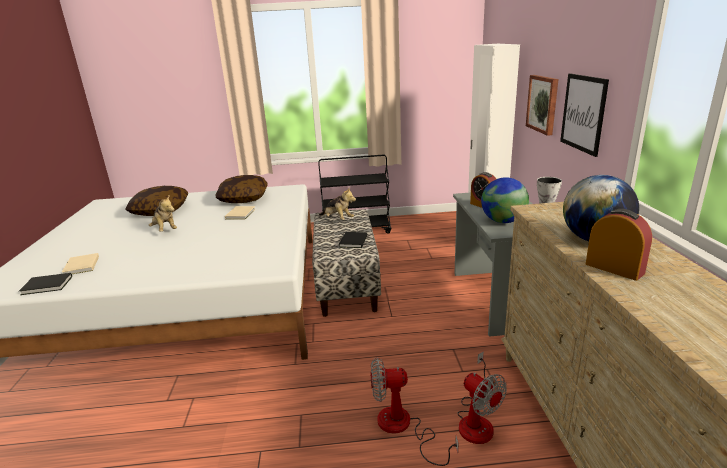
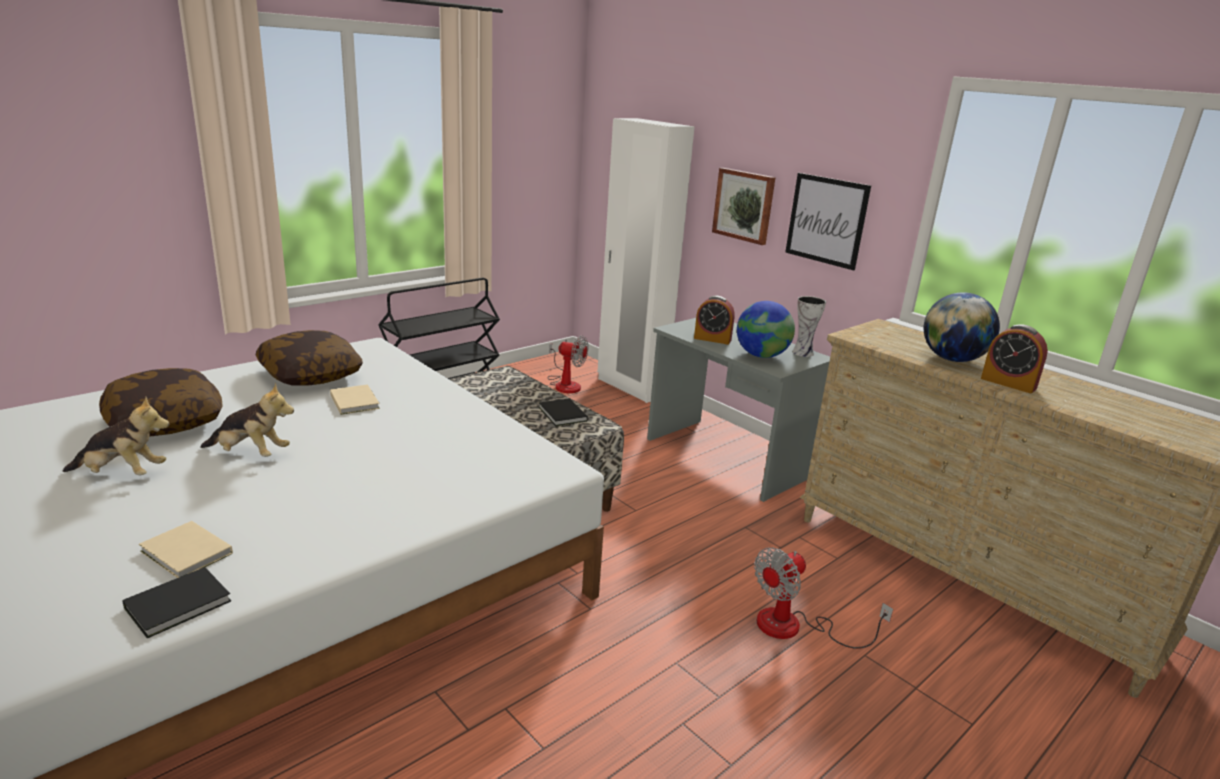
camera: 40 degrees left, 0 degrees up
(337, 219) = (490, 387): plush toy -> plush toy (122, 474)
(477, 420) = (847, 590): fan -> fan (565, 384)
(614, 268) = (1008, 383): alarm clock -> alarm clock turned 150 degrees counterclockwise

